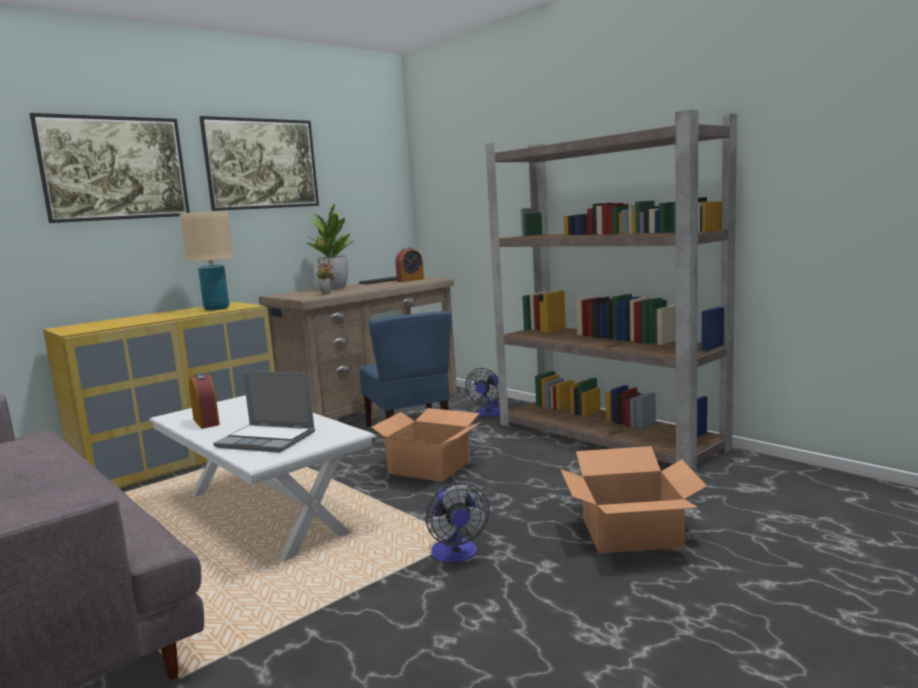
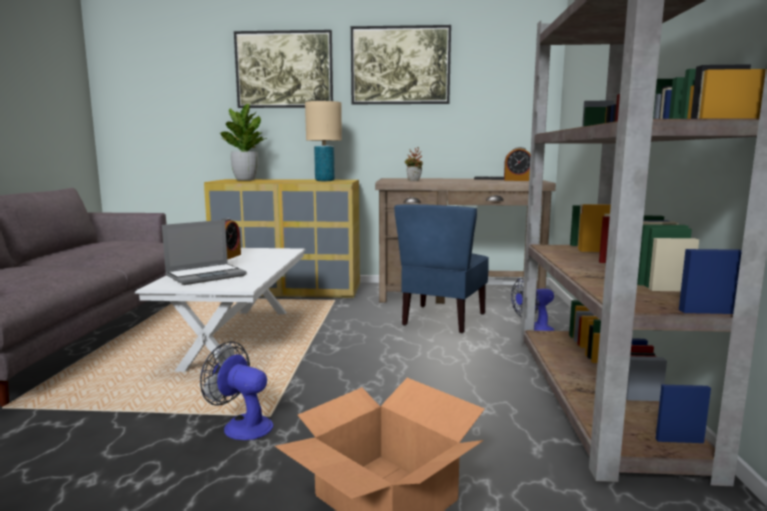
camera: 45 degrees right, 0 degrees up
(268, 440) = (206, 275): laptop -> laptop turned 105 degrees counterclockwise
(334, 288) = (440, 179): potted plant -> potted plant (245, 180)
(429, 467) = (387, 352): cardboard box -> none
(456, 555) = (241, 425): fan -> fan turned 90 degrees clockwise

